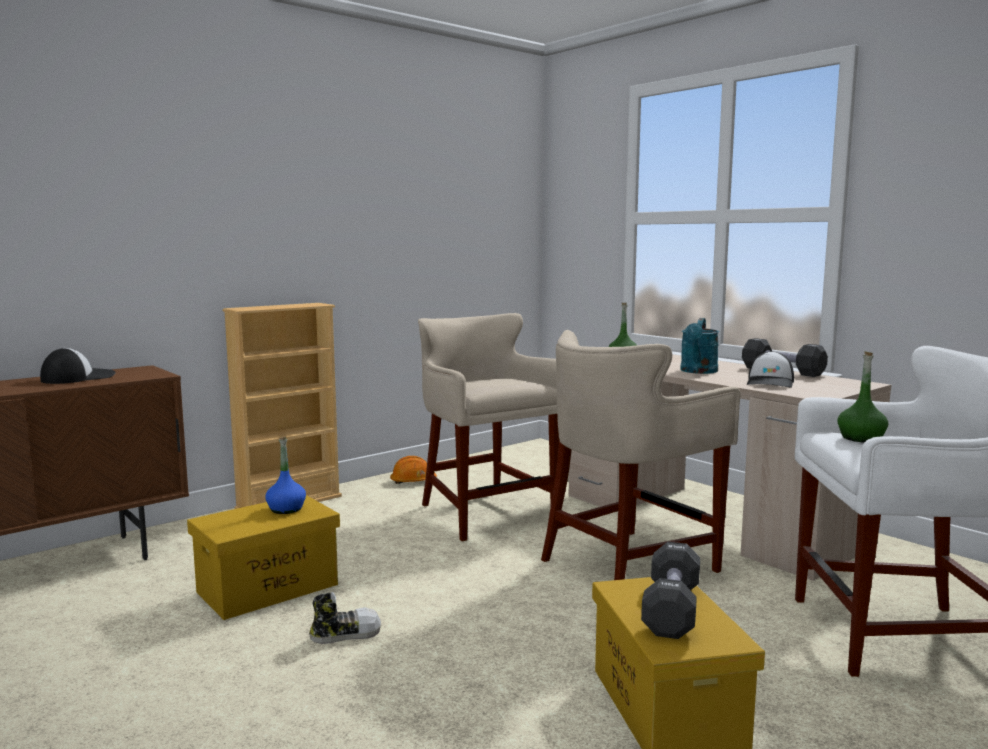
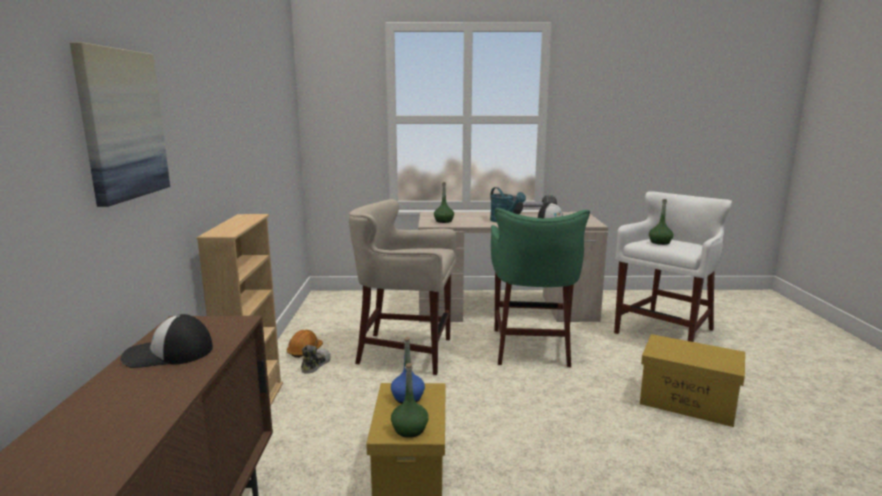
camera: 50 degrees left, 5 degrees up
(78, 378) = (168, 353): cap -> cap turned 90 degrees counterclockwise
(122, 198) = (122, 124): none -> picture
(226, 525) = (409, 429): none -> green bottle
(345, 634) = (522, 460): shoe -> shoe (315, 365)
(629, 564) = (532, 347): beige stool -> green stool
(671, 609) = (690, 351): black dumbbell -> none

